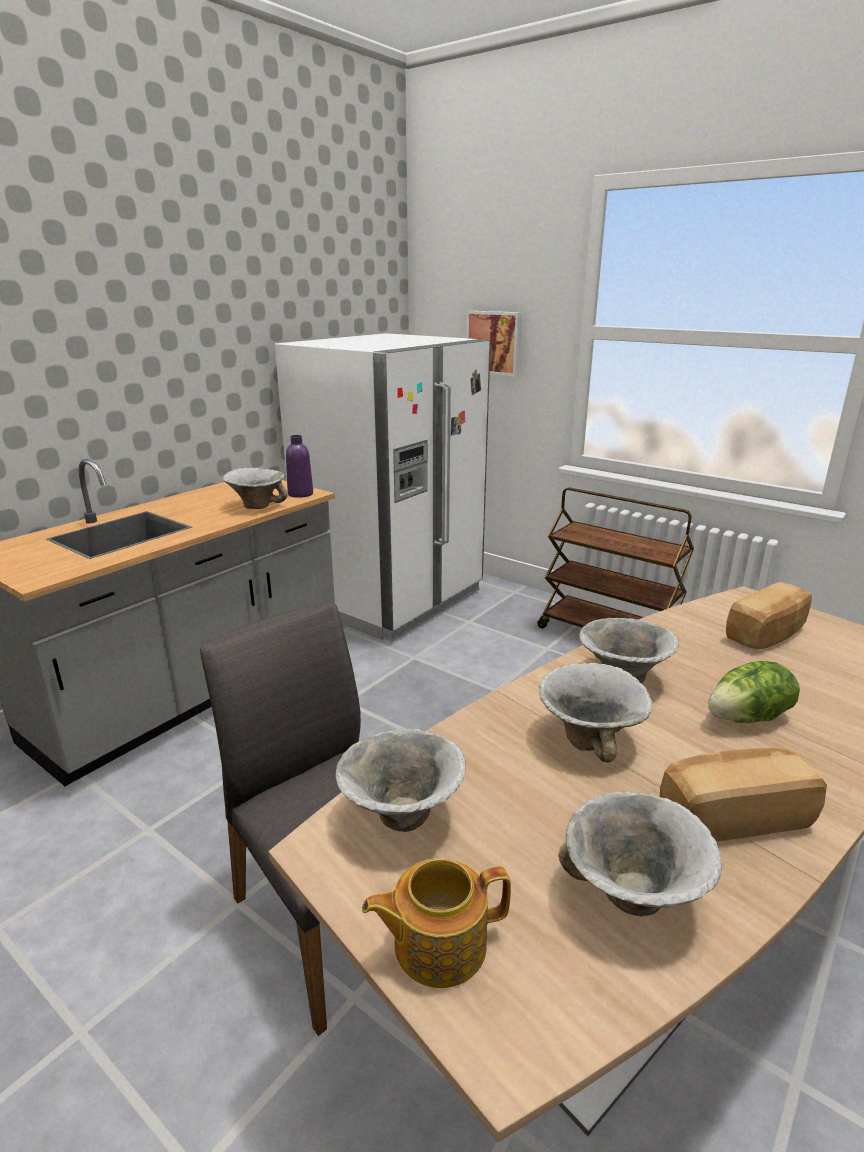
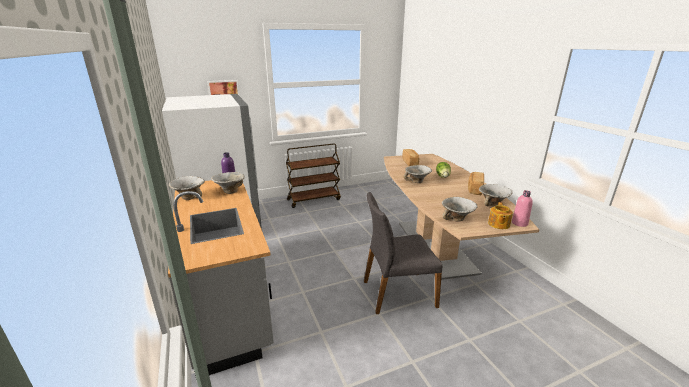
camera: 60 degrees left, 0 degrees up
(504, 1026) = (519, 223): none -> pink bottle
(591, 739) = (440, 192): bowl -> bowl (190, 197)

